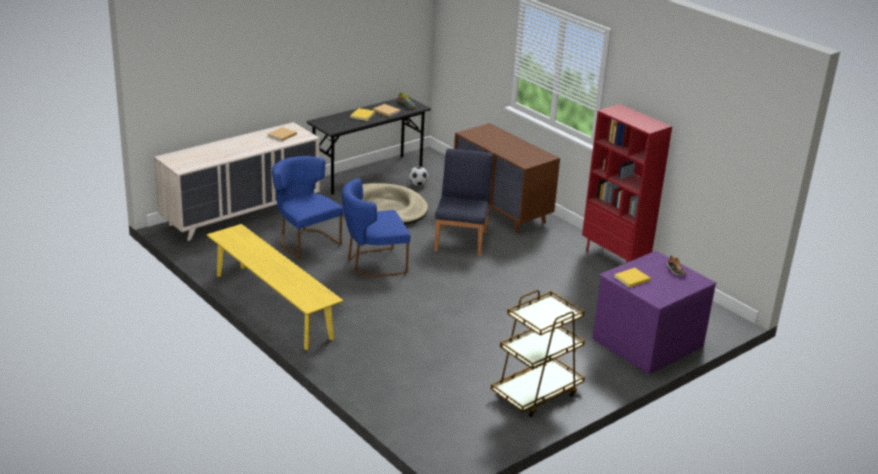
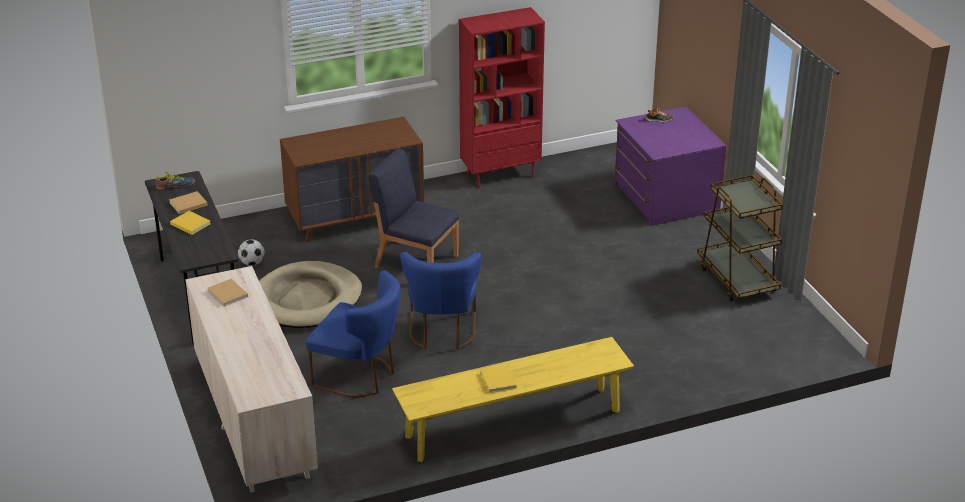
camera: 70 degrees left, 5 degrees up
(305, 241) = (360, 376): blue chair -> blue chair turned 135 degrees counterclockwise
(631, 279) = (668, 145): yellow book -> yellow book (498, 381)

